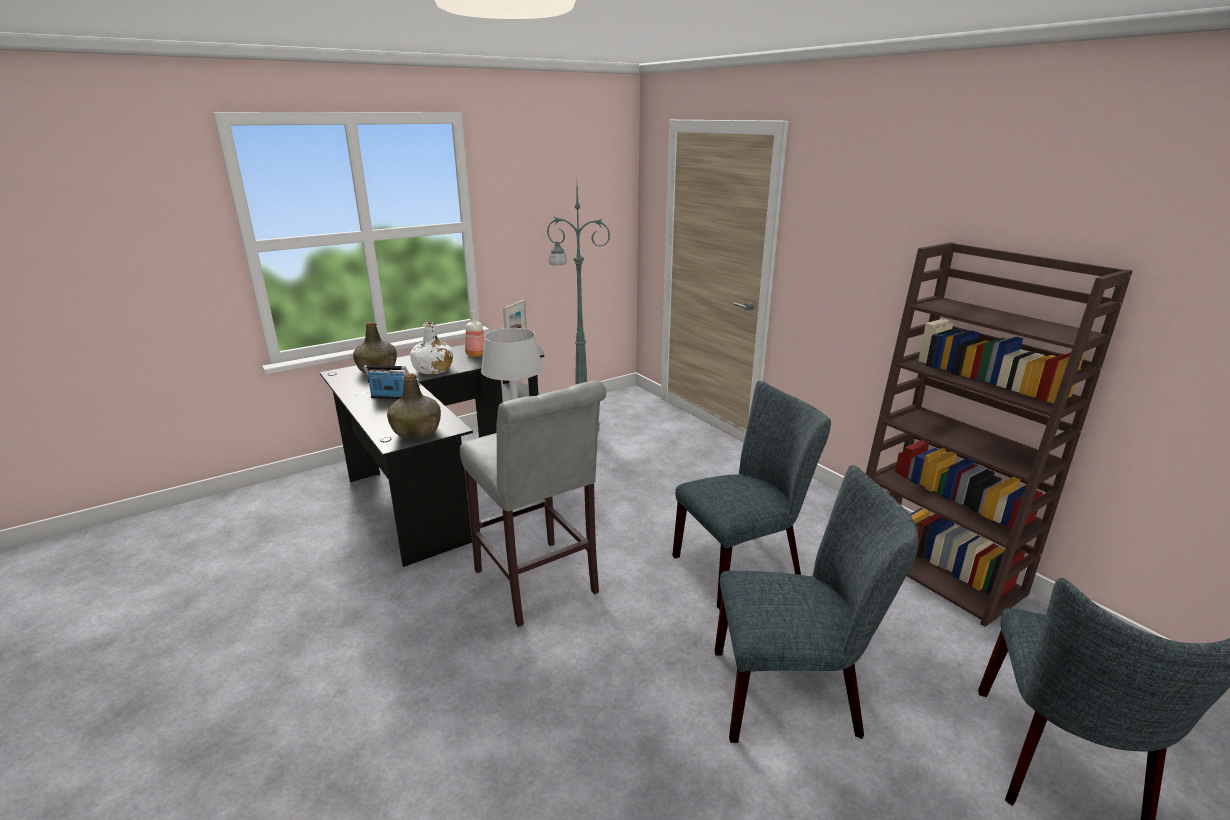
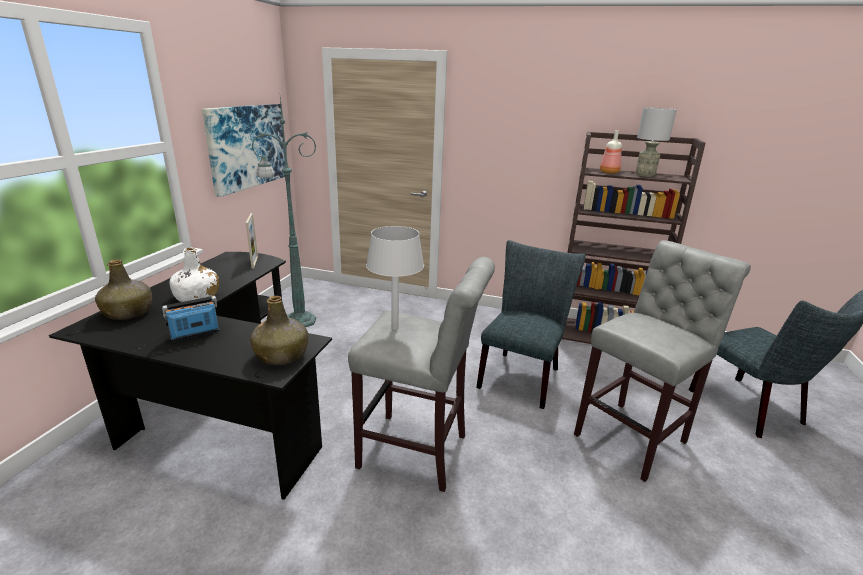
camera: 40 degrees left, 0 degrees up
(477, 354) = (221, 274): bottle -> bottle (609, 172)
(569, 230) = (248, 146): none -> picture
(795, 693) = (634, 436): grey chair -> grey stool
(1012, 322) = (645, 175): none -> grey table lamp

